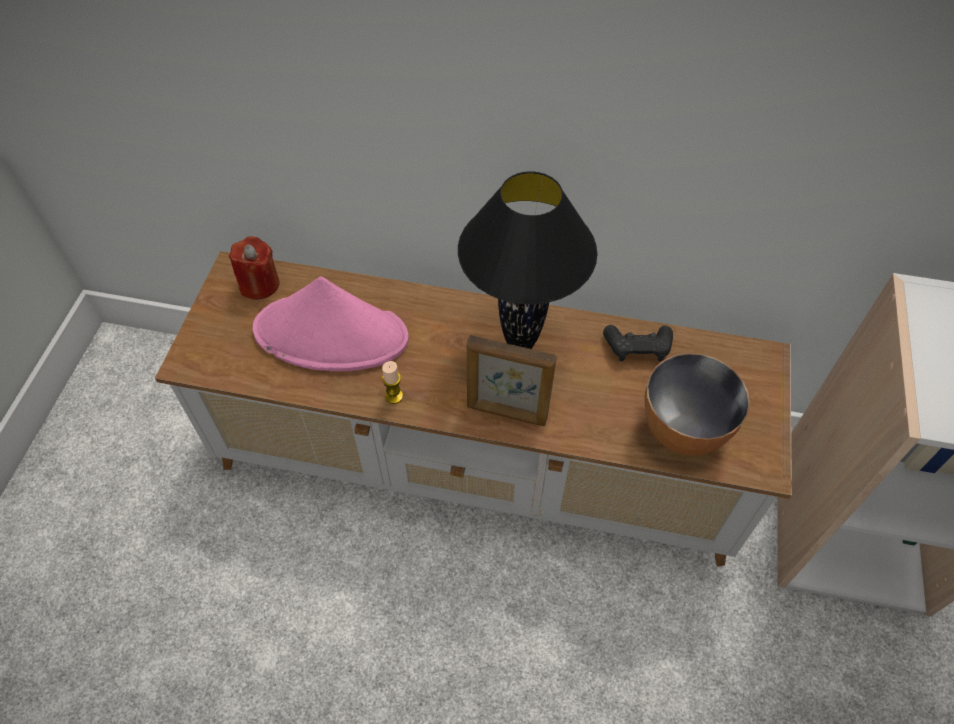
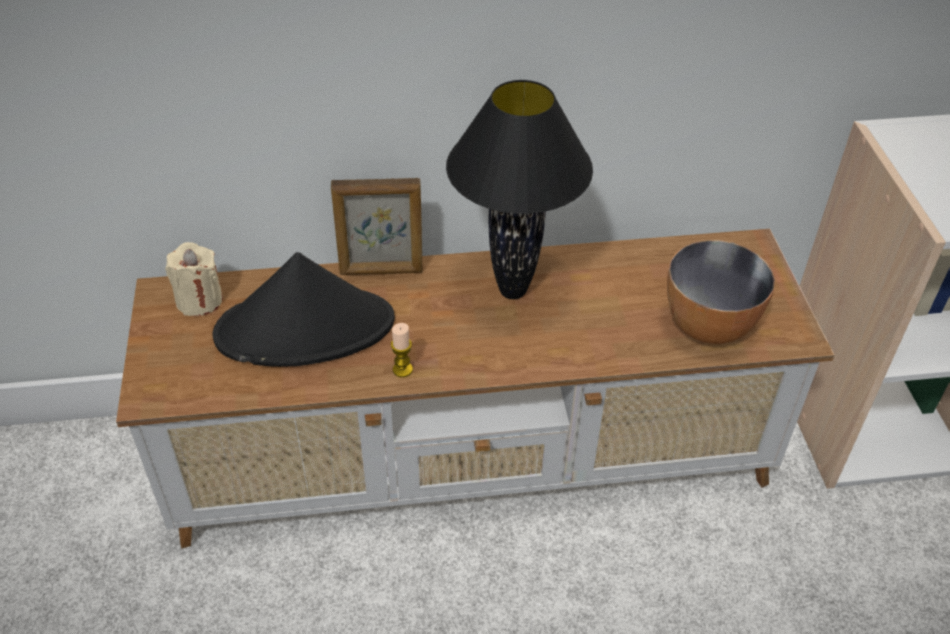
camera: 20 degrees left, 10 degrees down
(259, 284) = (199, 300): red candle -> beige candle
(332, 334) = (306, 328): pink hat -> black hat
(506, 413) = (529, 355): picture frame -> picture frame (381, 271)
(637, 348) = (630, 265): black game controller -> none

